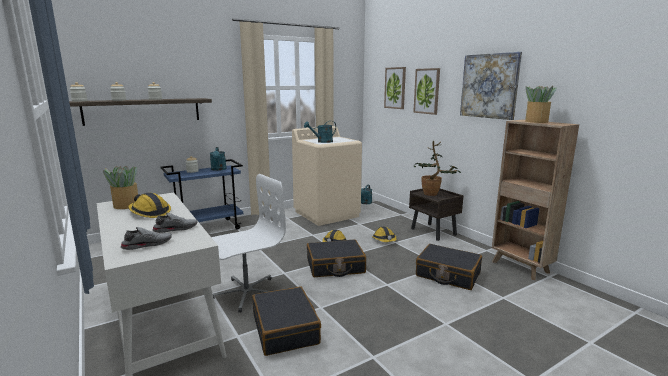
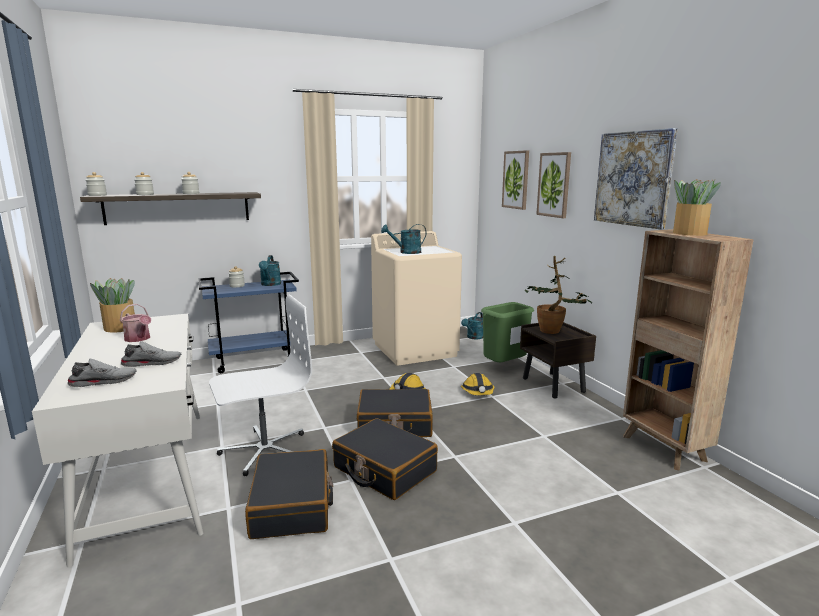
camera: 10 degrees right, 0 degrees up
(149, 212) = (139, 339): hard hat -> watering can
(395, 222) = (504, 367): none -> green trash can
(447, 274) = (548, 450): black suitcase -> black suitcase (384, 469)

